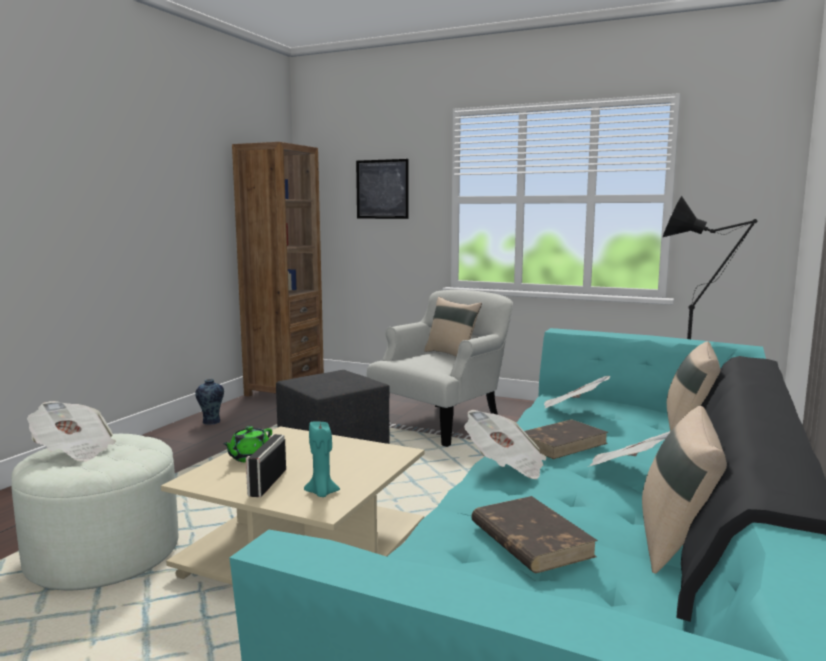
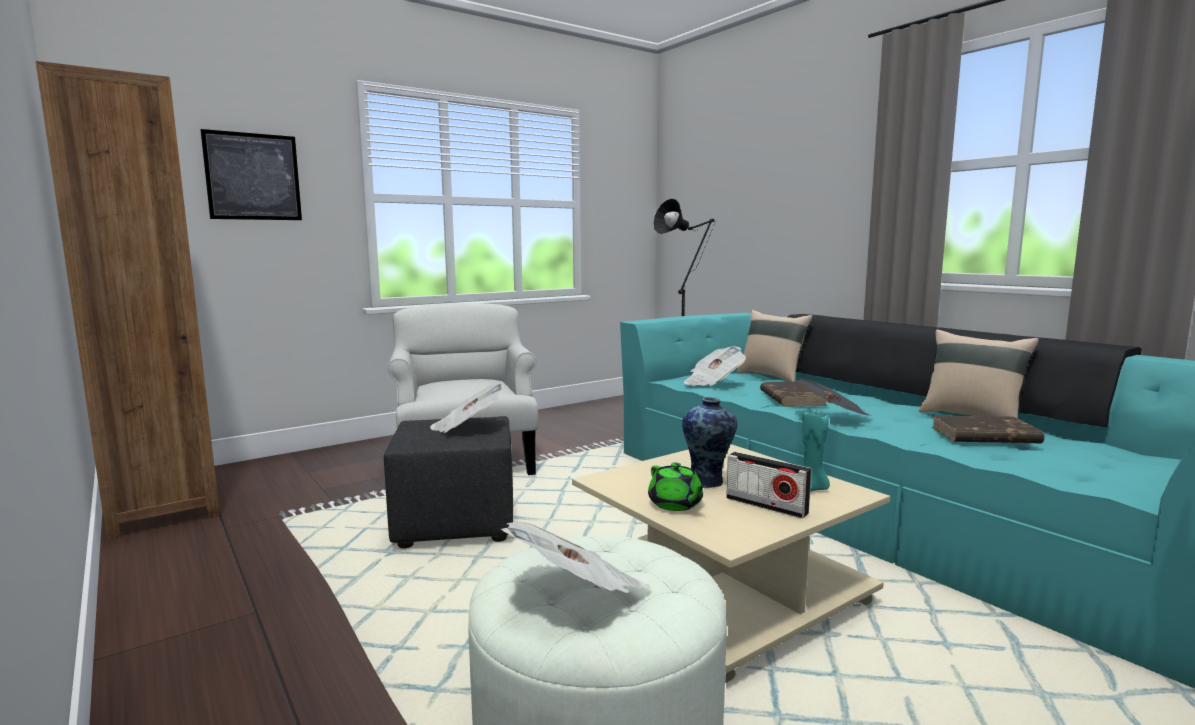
camera: 60 degrees left, 0 degrees up
(211, 422) = (177, 584): vase -> vase (708, 482)
(452, 354) = (460, 379): beige pillow -> none
(628, 470) = (856, 398): newspaper -> newspaper (467, 427)

